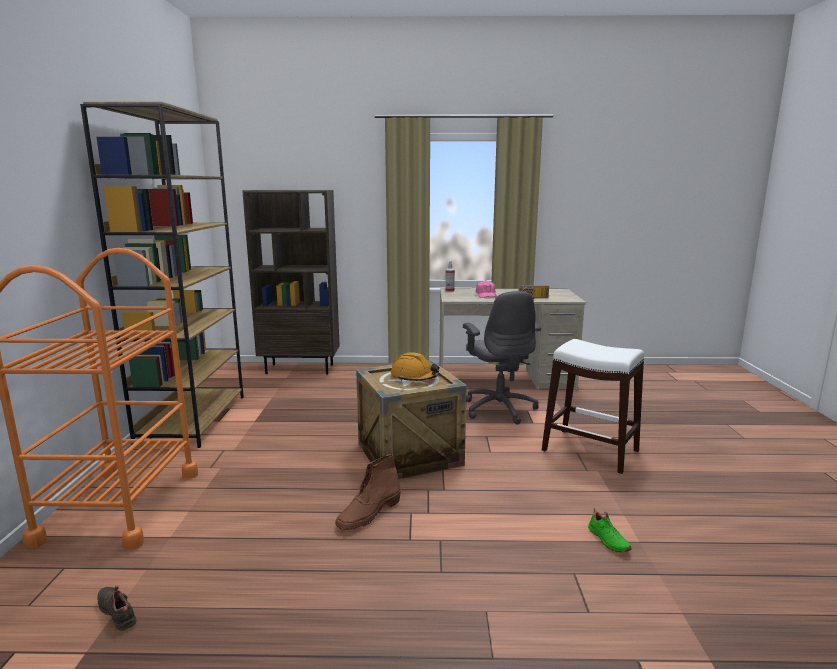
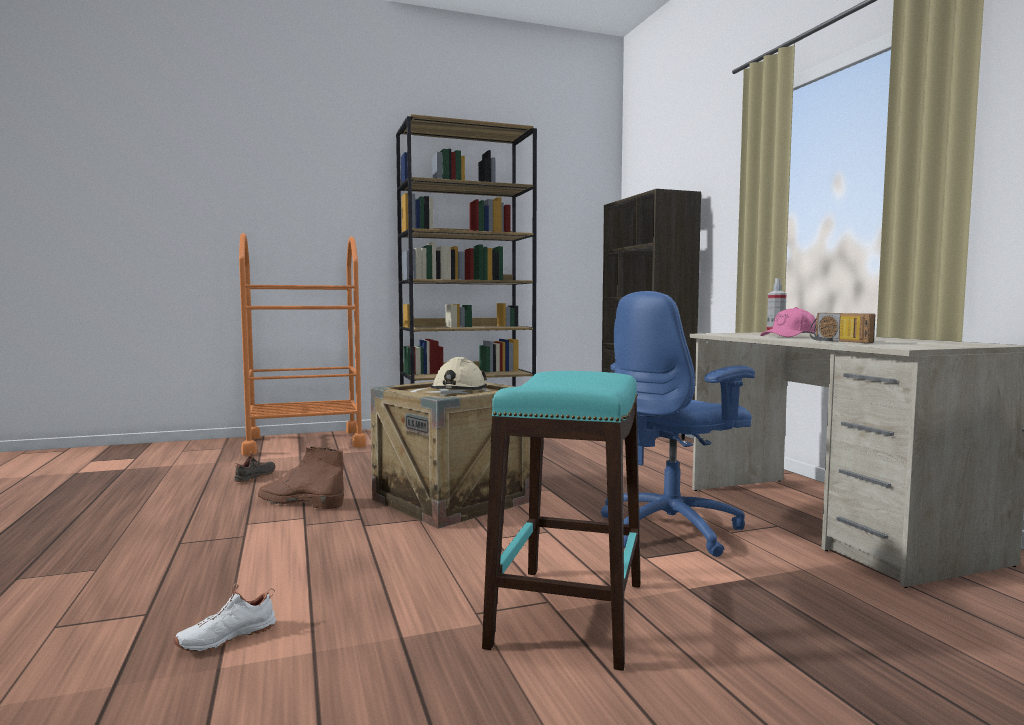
camera: 70 degrees right, 10 degrees down
(118, 612) = (165, 466): black shoe -> black shoe (256, 477)
(414, 377) = (458, 391): orange hard hat -> beige hard hat
(499, 408) = (672, 530): grey office chair -> blue office chair
(590, 450) = (570, 613): white stool -> turquoise stool
(607, 540) = (226, 637): green shoe -> white shoe

